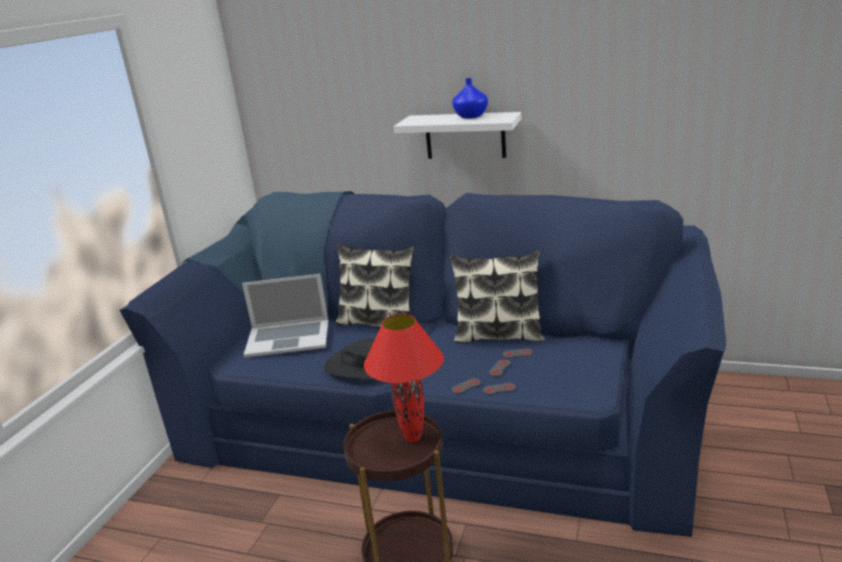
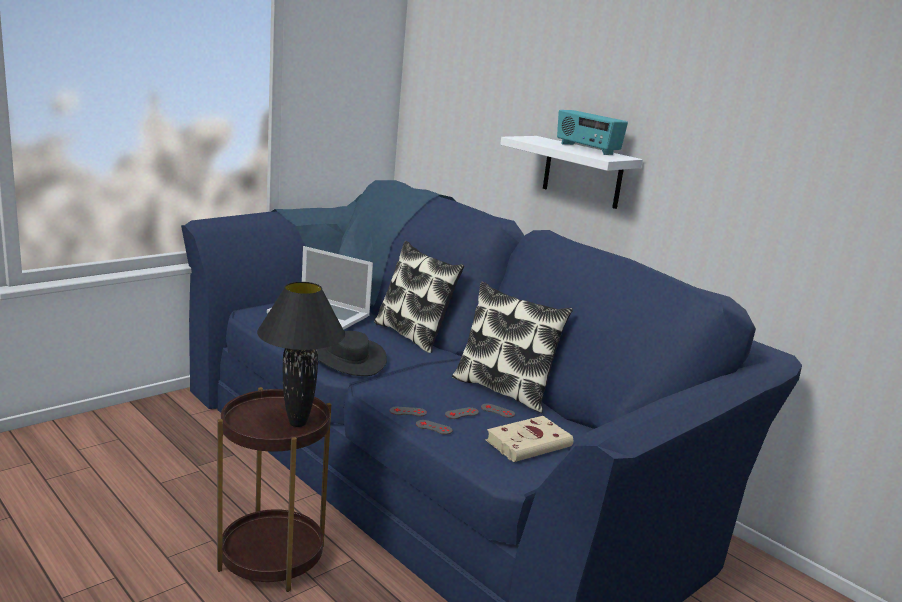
camera: 25 degrees right, 5 degrees down
(413, 437) = (298, 423): red table lamp -> black table lamp
(471, 116) = (586, 149): blue vase -> radio
(572, 367) = (530, 443): none -> beige book

